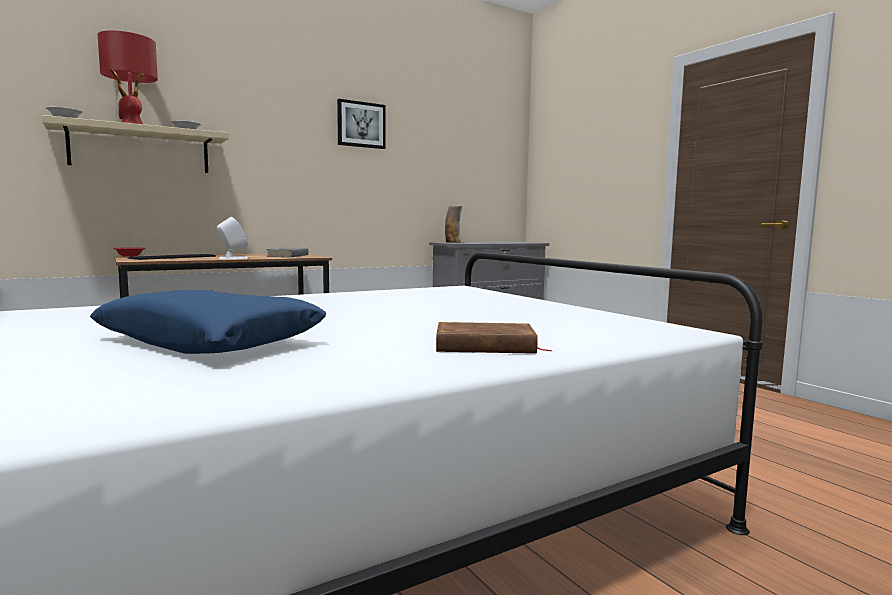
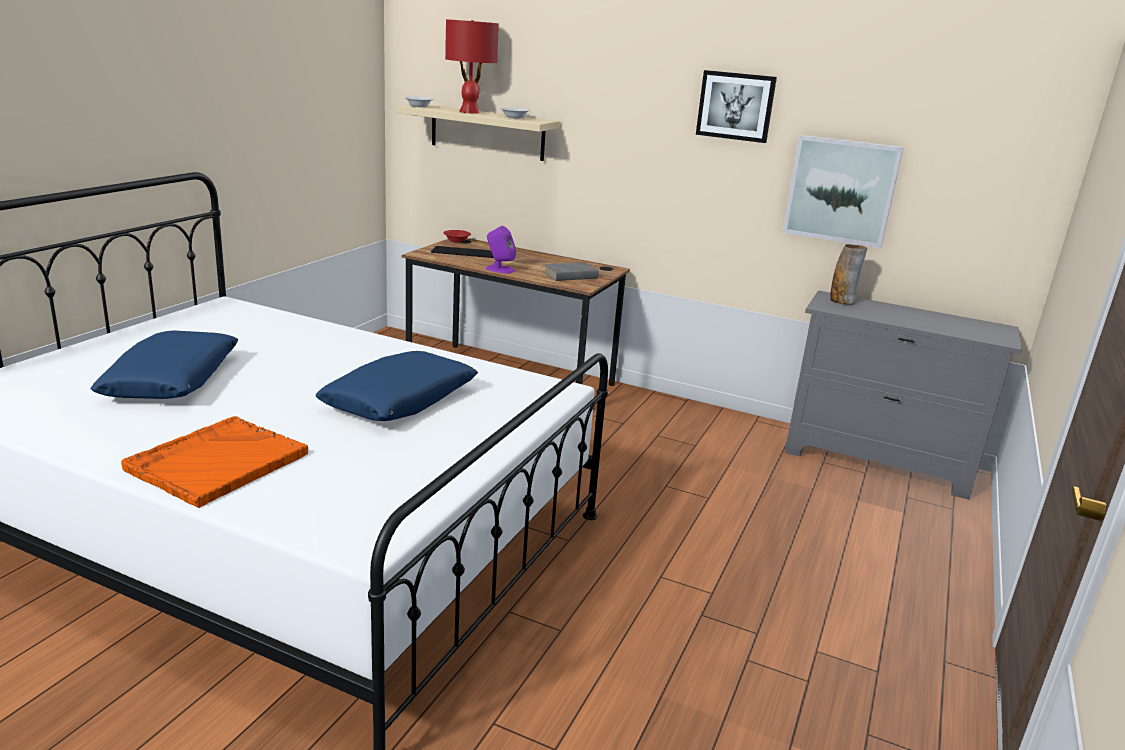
camera: 55 degrees right, 15 degrees up
(233, 258) = (500, 269): white speaker -> purple speaker
(422, 305) = (400, 400): none -> blue pillow
(430, 177) = (841, 190): none -> picture
(485, 346) = (216, 462): brown book -> orange tray

